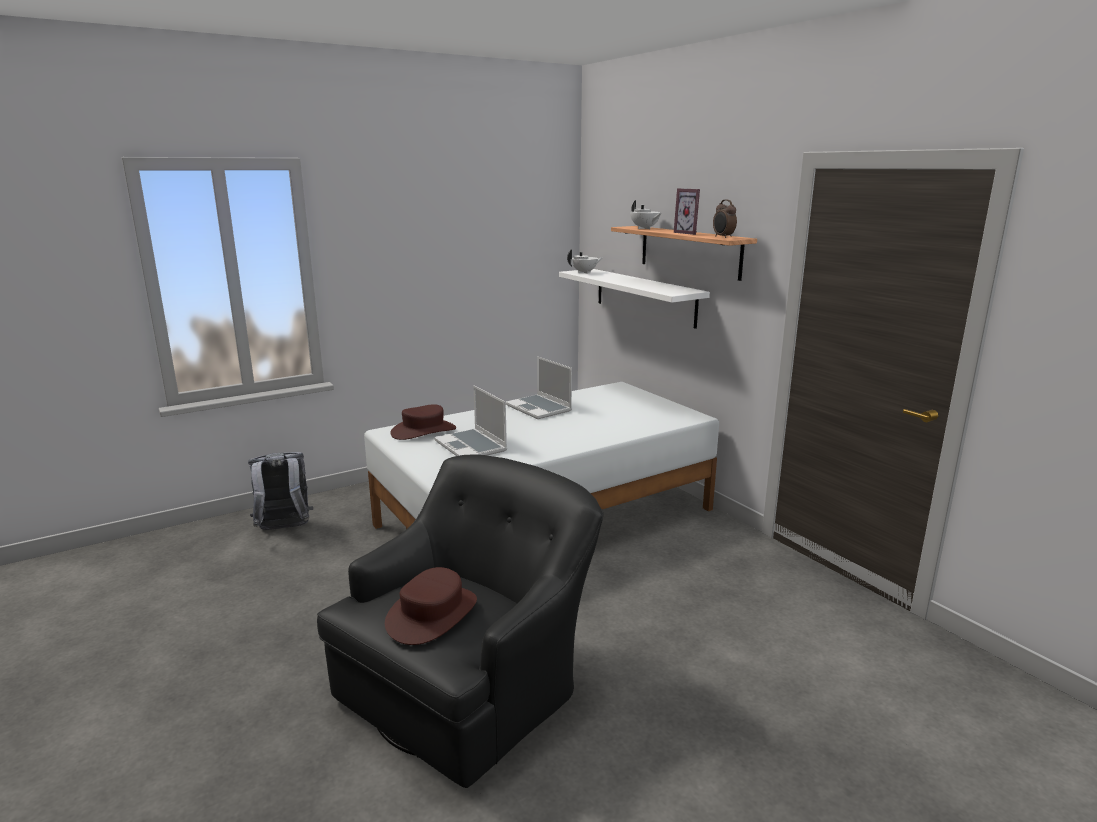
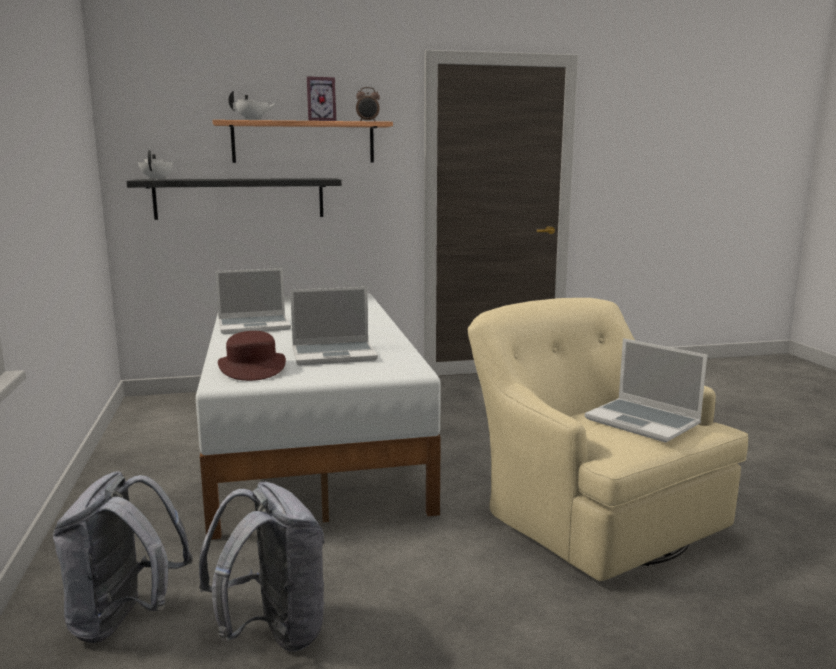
camera: 70 degrees left, 5 degrees down
(272, 574) = (272, 633): none -> grey backpack
(432, 614) = (644, 422): brown hat -> laptop
(471, 685) = (590, 513): black armchair -> beige armchair
(644, 297) = (239, 198): white shelf -> black shelf

